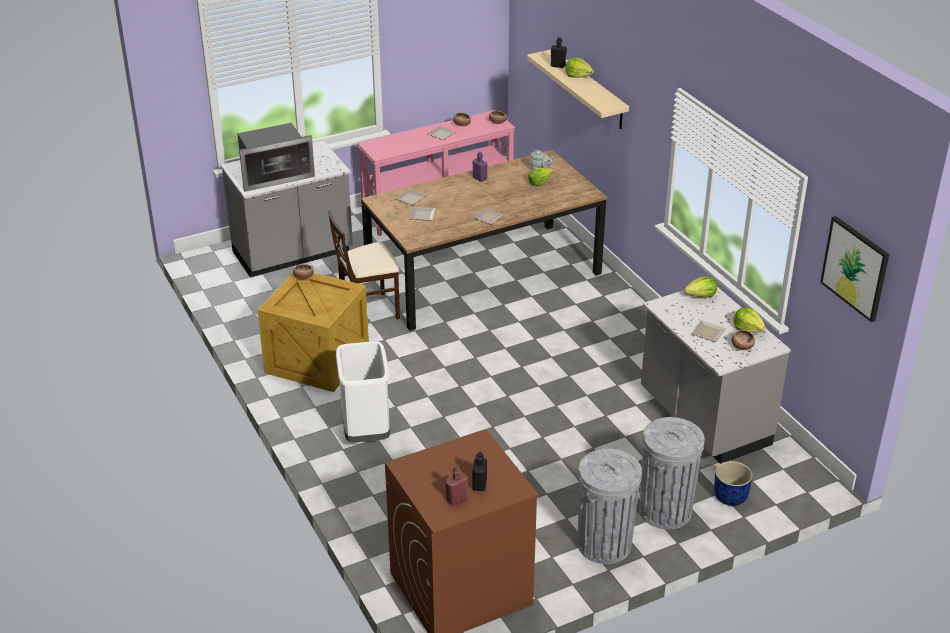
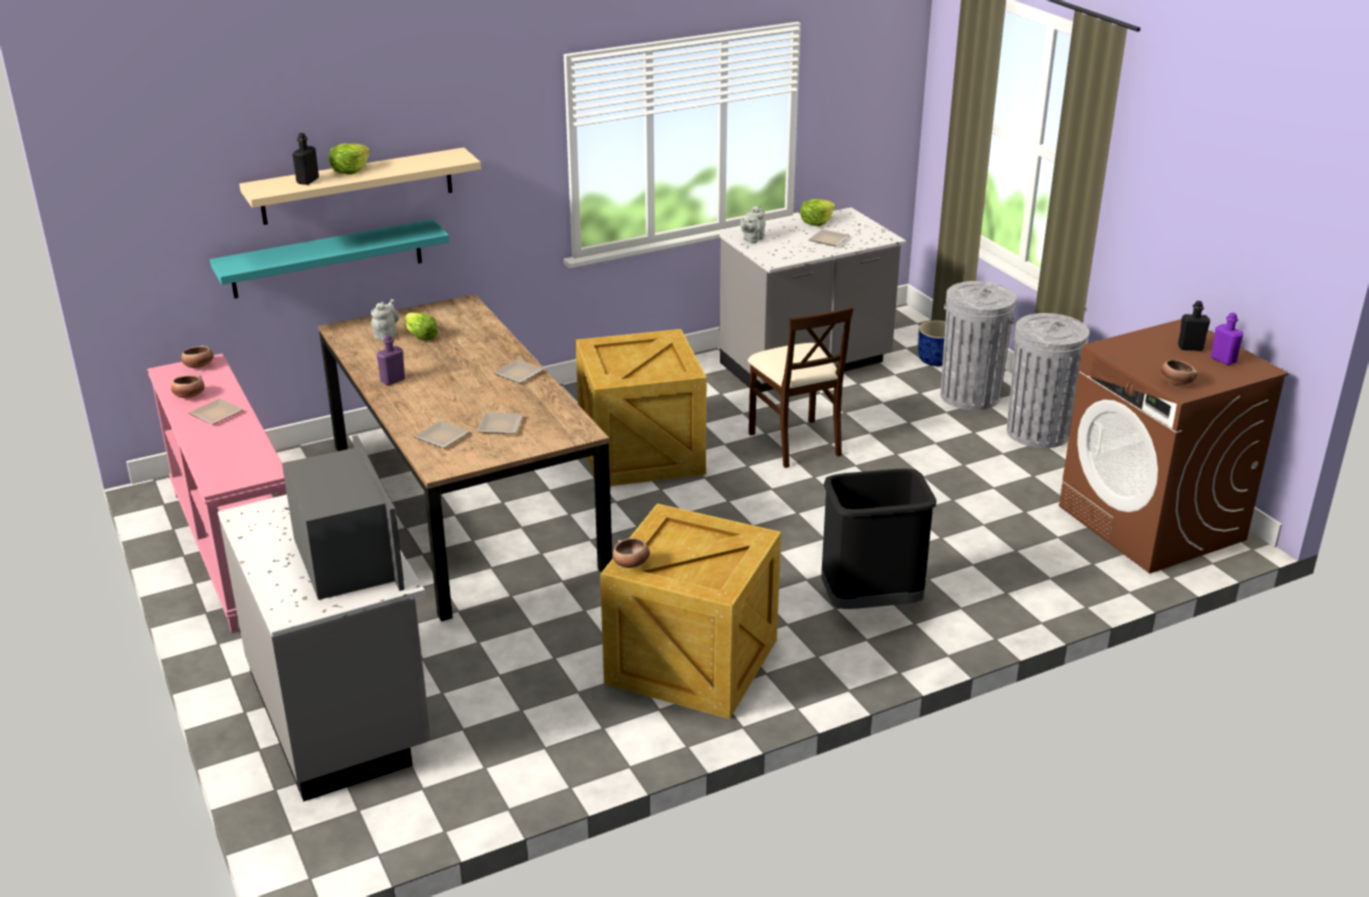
camera: 90 degrees left, 5 degrees down
(366, 432) = (871, 603): white trash can -> black trash can
(368, 311) = (550, 614): beige chair -> beige chair (795, 443)
(456, 499) = (1223, 360): red bottle -> purple bottle
(554, 339) = (642, 452): none -> crate
(574, 120) = (327, 259): none -> turquoise shelf
(701, 296) = (752, 239): lettuce -> grey teapot
(742, 346) = (851, 226): bowl -> bowl (1175, 382)
(855, 268) = (879, 71): picture -> none

